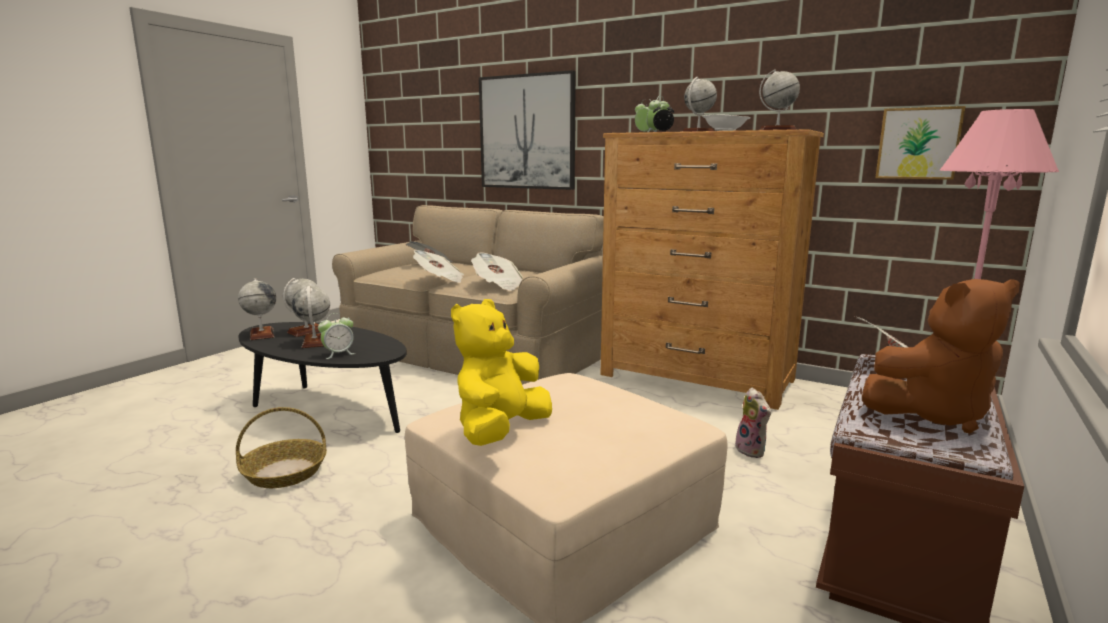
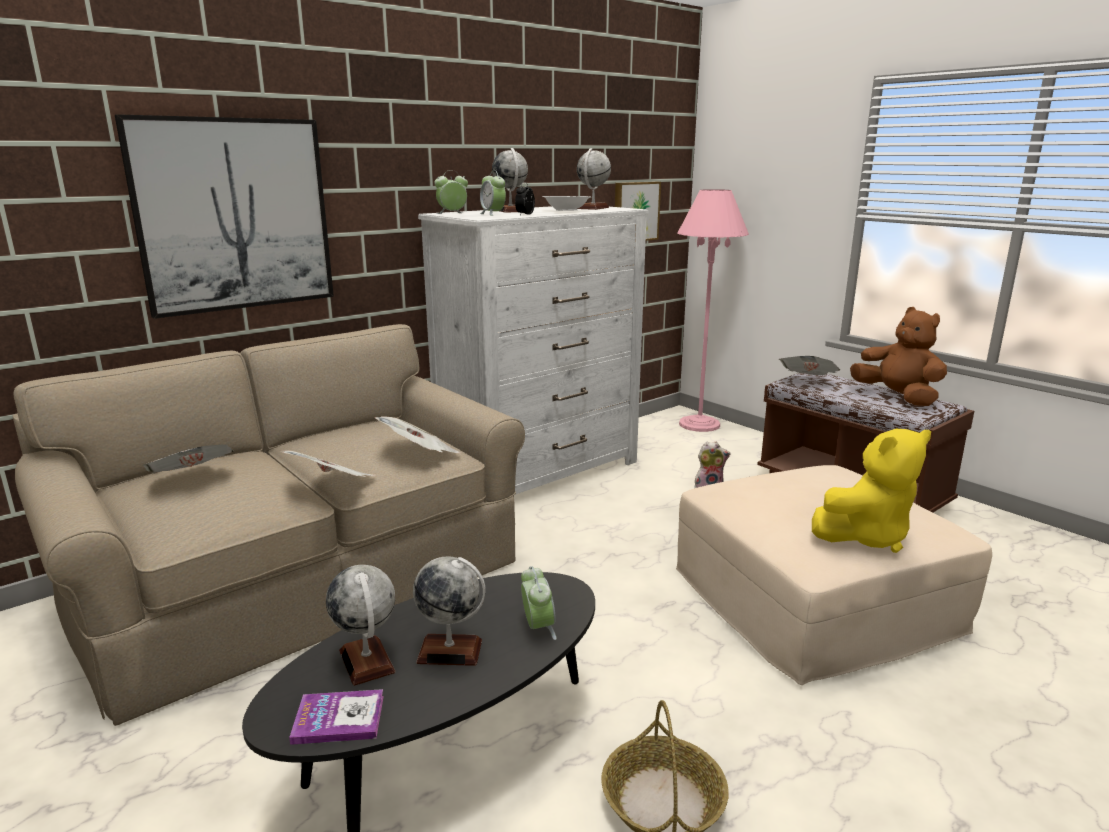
camera: 70 degrees left, 5 degrees up
(262, 334) = (339, 719): globe -> book
(500, 431) = (866, 536): yellow plush toy -> yellow plush toy turned 75 degrees counterclockwise
(697, 377) = (540, 471): brown dresser -> white dresser
(933, 414) = (897, 397): brown plush toy -> brown plush toy turned 45 degrees counterclockwise

